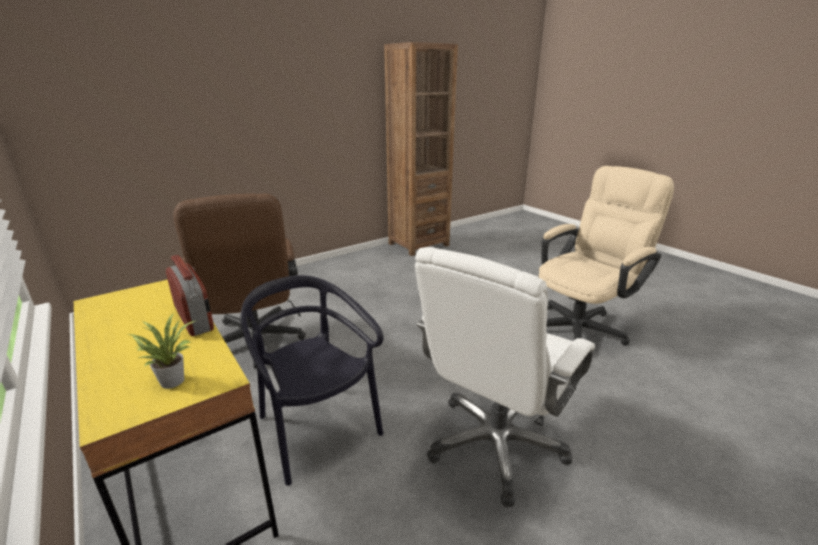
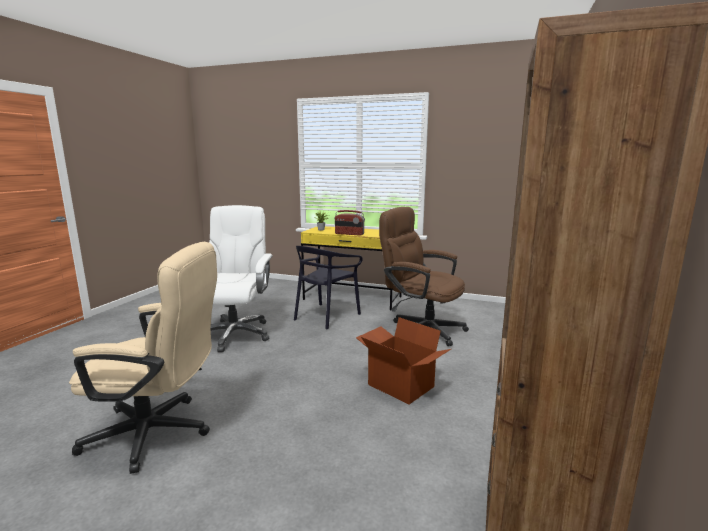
camera: 145 degrees right, 10 degrees down
(316, 429) = (326, 316): black chair -> black chair turned 105 degrees clockwise
(382, 299) = (400, 386): none -> cardboard box
(582, 326) = (159, 433): beige office chair -> beige office chair turned 105 degrees counterclockwise

